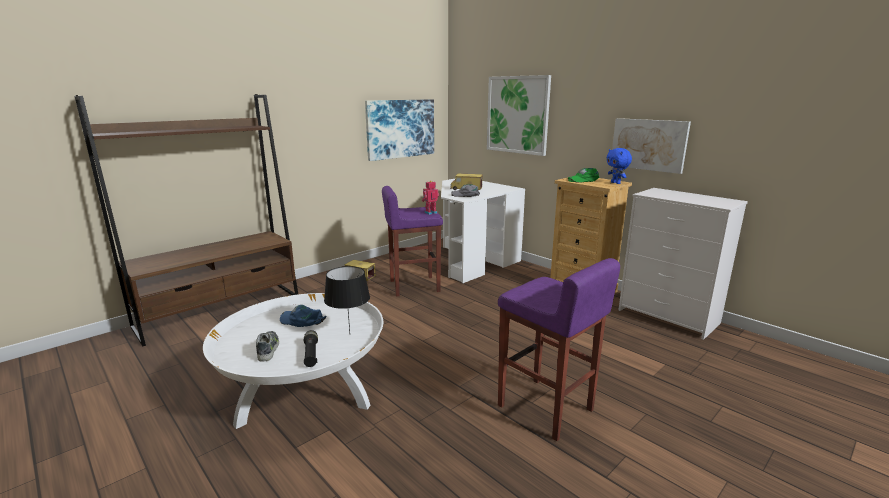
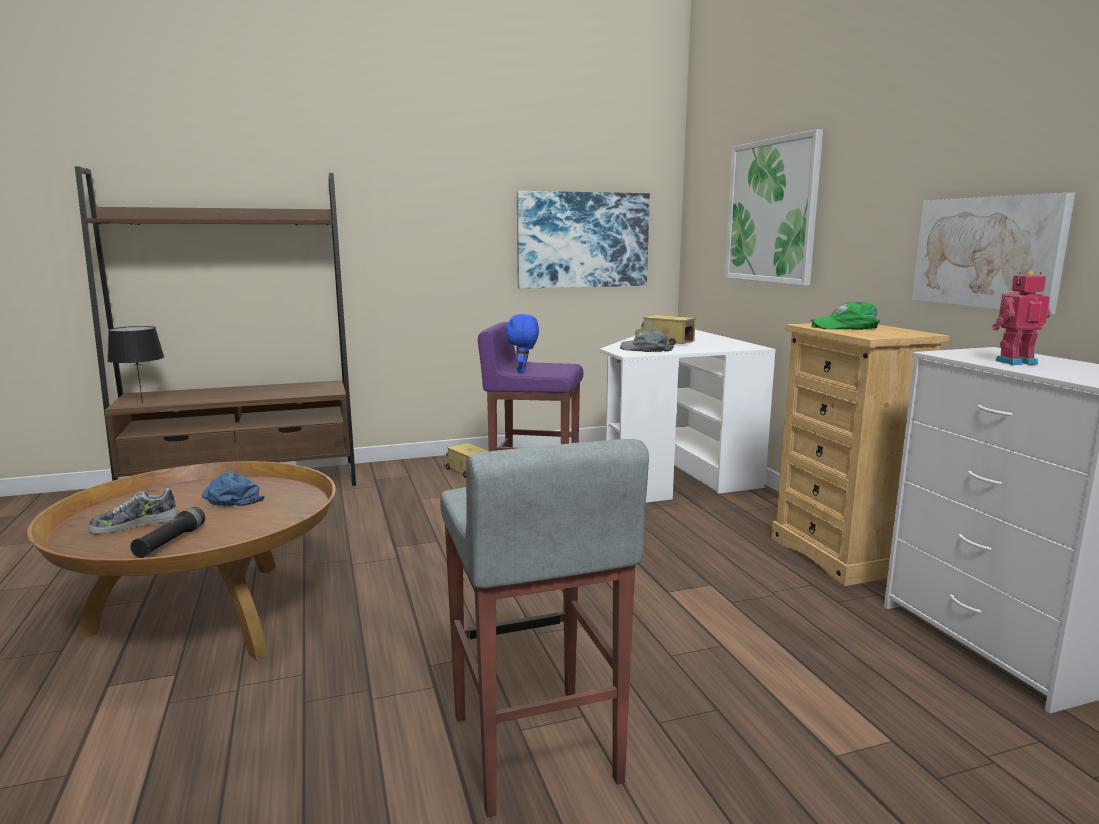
camera: 25 degrees right, 5 degrees down
(268, 349) = (135, 524): shoe -> shoe turned 135 degrees counterclockwise
(305, 394) = (207, 615): white coffee table -> brown coffee table
(349, 335) = (256, 528): black table lamp -> black table lamp (141, 402)
(430, 212) = (560, 370): toy robot -> toy robot (1014, 362)
(545, 409) = (533, 750): purple stool -> grey stool
(616, 183) = (908, 334): blue plush toy -> blue plush toy (523, 371)

